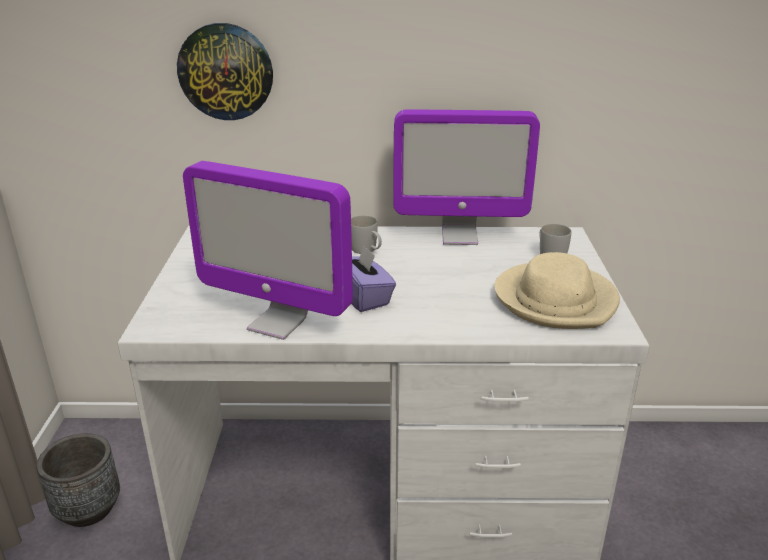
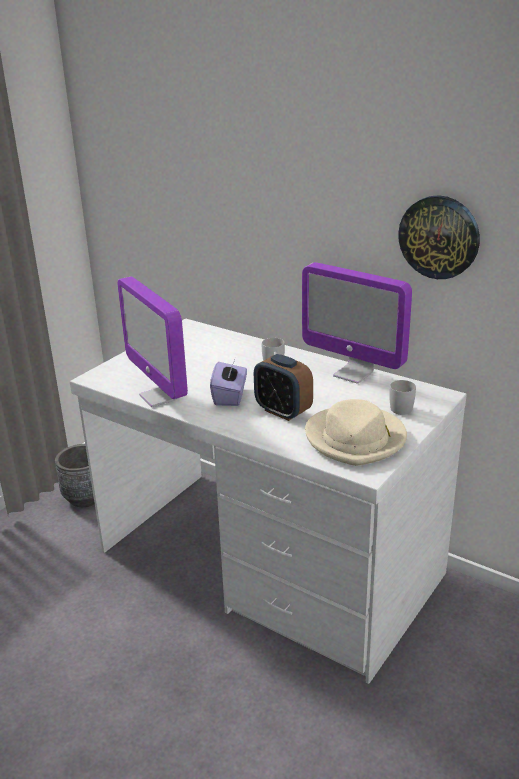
camera: 35 degrees right, 0 degrees up
(226, 72) = (214, 212): wall clock -> wall clock (439, 237)
(444, 295) = (283, 411): none -> alarm clock

